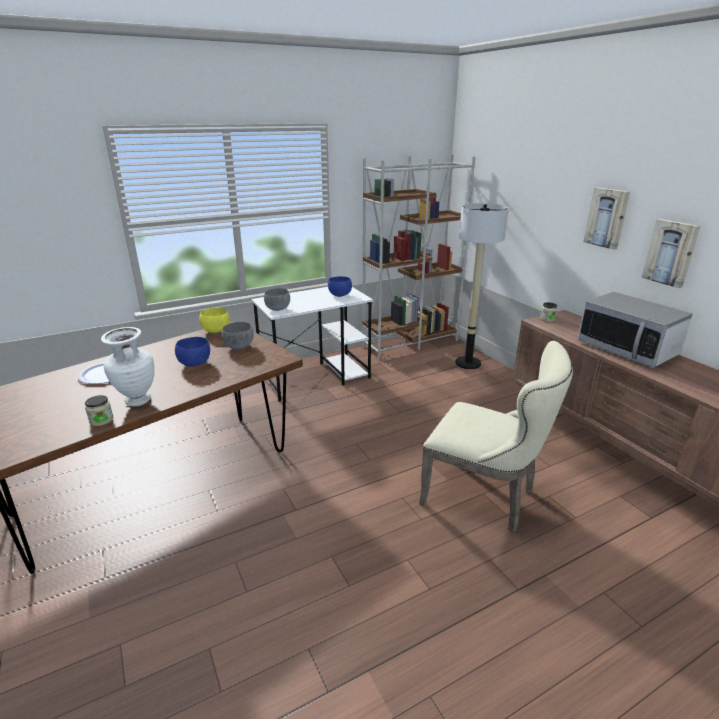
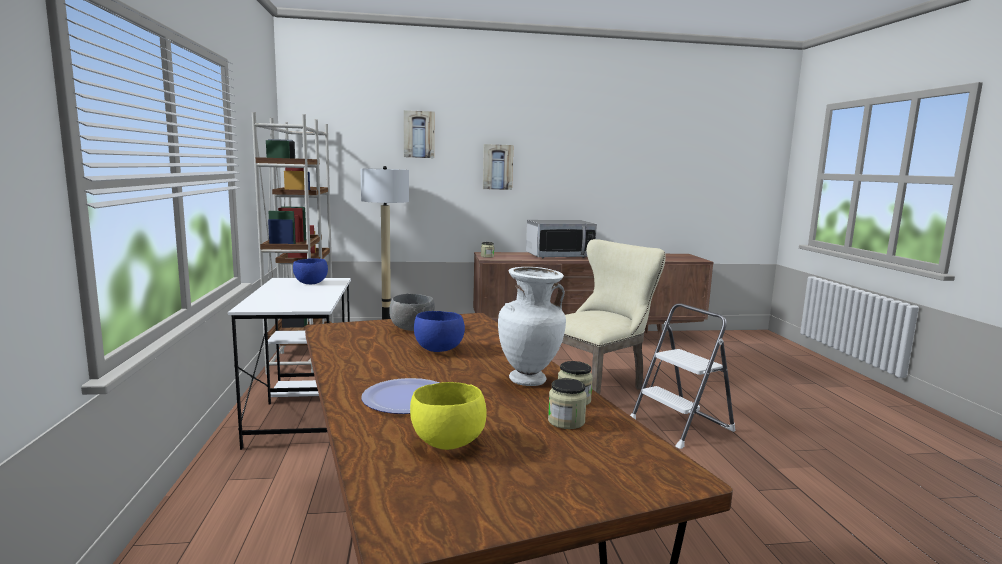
camera: 70 degrees left, 15 degrees down
(67, 422) = (566, 421): none -> jar
(215, 331) = (331, 334): yellow bowl -> yellow bowl (446, 443)
(278, 309) = (305, 306): grey bowl -> none
(435, 578) = (684, 424): none -> white step ladder
(671, 252) = (553, 184): picture -> picture (419, 134)

